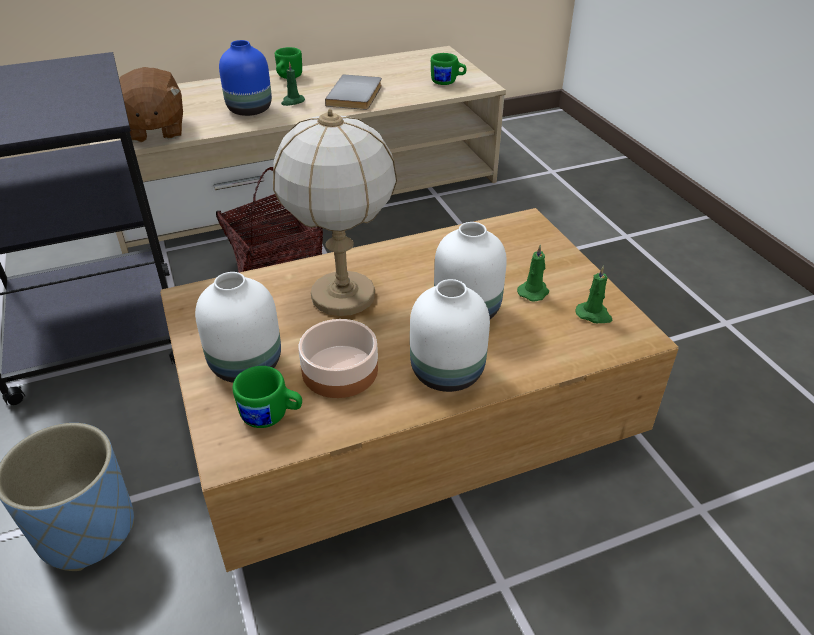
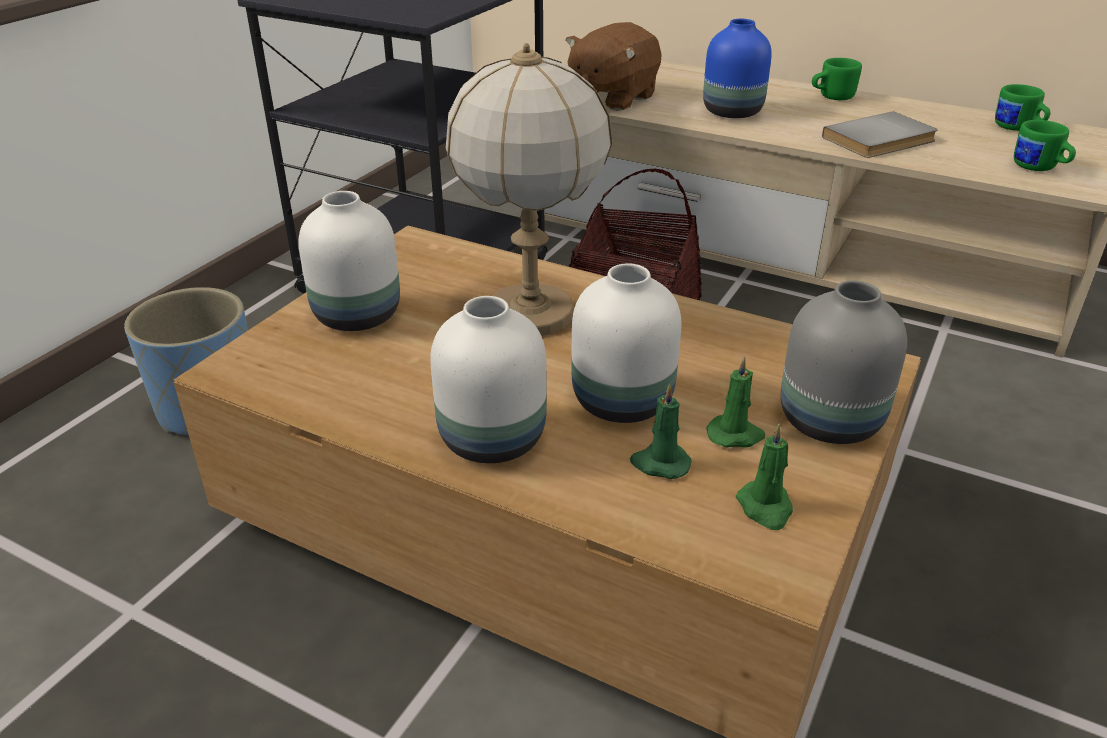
camera: 50 degrees right, 5 degrees down
(271, 416) = (301, 365): green mug -> green mug (1018, 129)
(292, 102) = (792, 121): green candle -> green candle (659, 463)
(340, 371) = (409, 371): bowl -> none
(555, 259) = (833, 422): none -> grey vase

